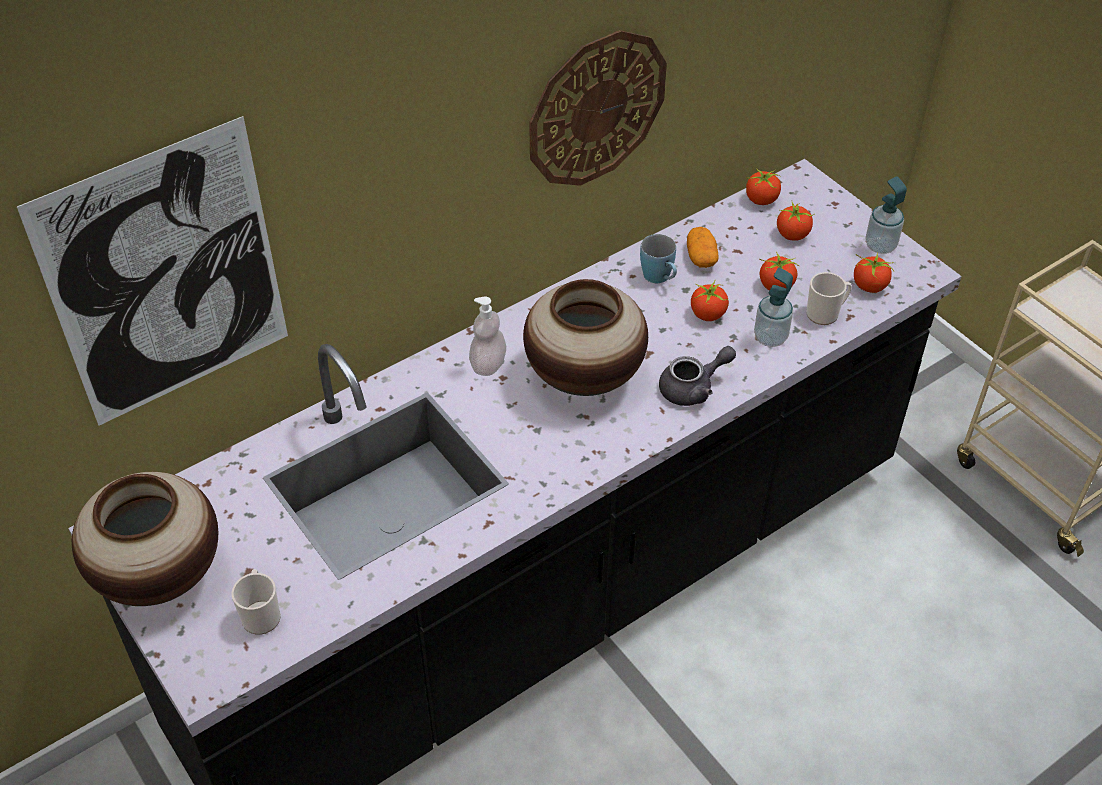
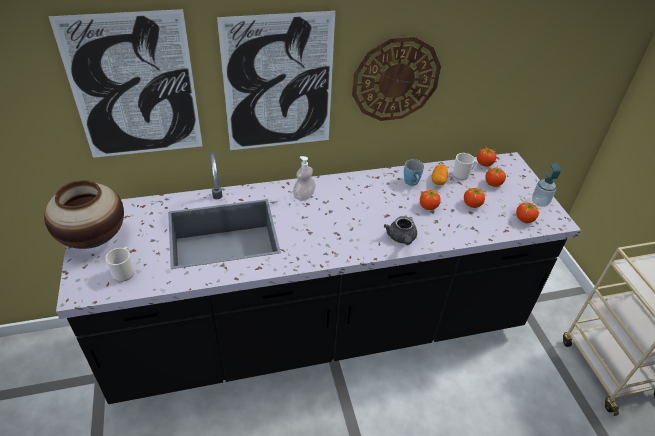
camera: 20 degrees right, 5 degrees down
(408, 185) = (279, 85): none -> picture
(585, 376) = (348, 215): vase -> none
(693, 388) = (401, 238): grey teapot -> grey teapot turned 90 degrees clockwise
(770, 337) = (456, 227): soap dispenser -> none
(826, 313) = (493, 225): mug -> mug (462, 175)

